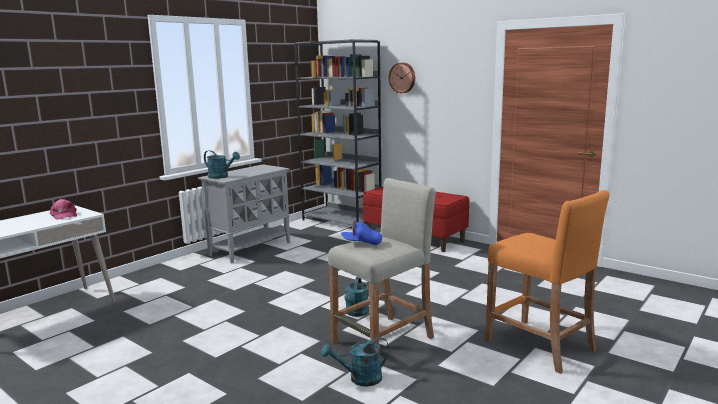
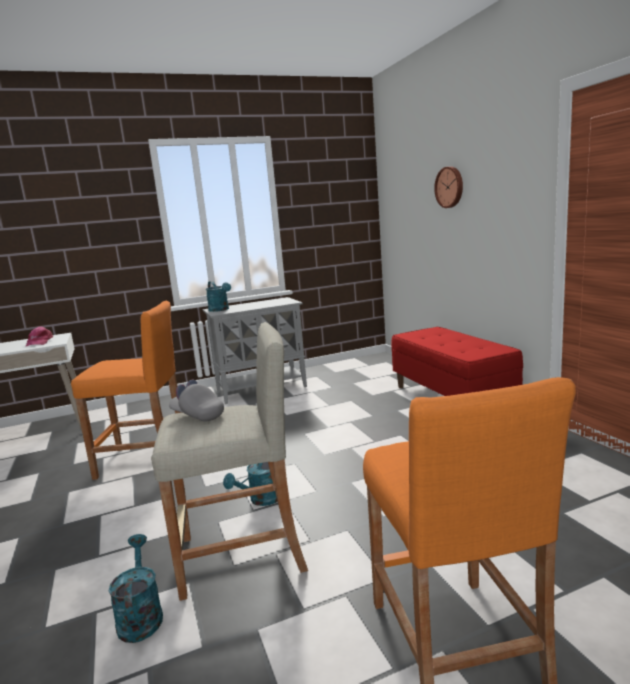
camera: 30 degrees right, 0 degrees up
(221, 310) = (146, 460): none -> orange stool
(342, 221) = (389, 367): grey bookcase -> none
(359, 379) = (140, 615): turquoise watering can -> turquoise watering can turned 60 degrees clockwise
(361, 243) = (198, 415): blue cap -> grey cap

